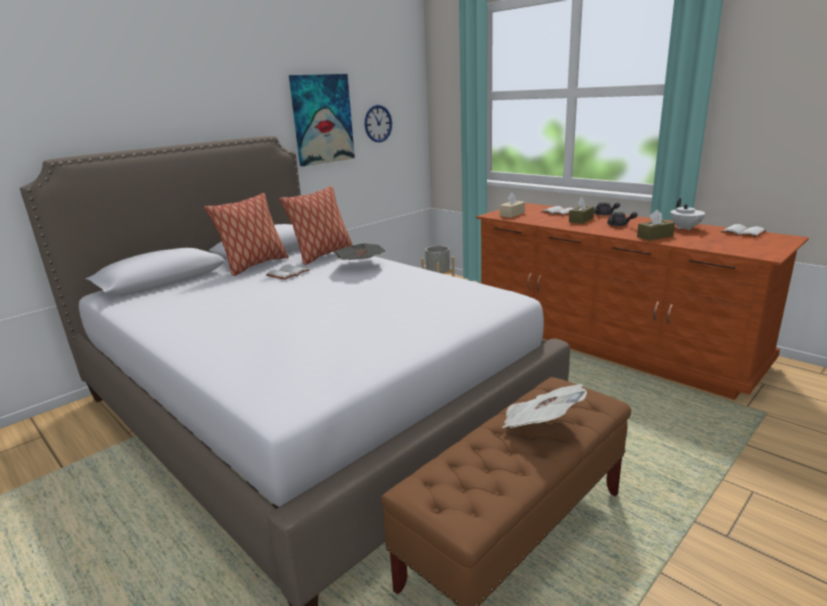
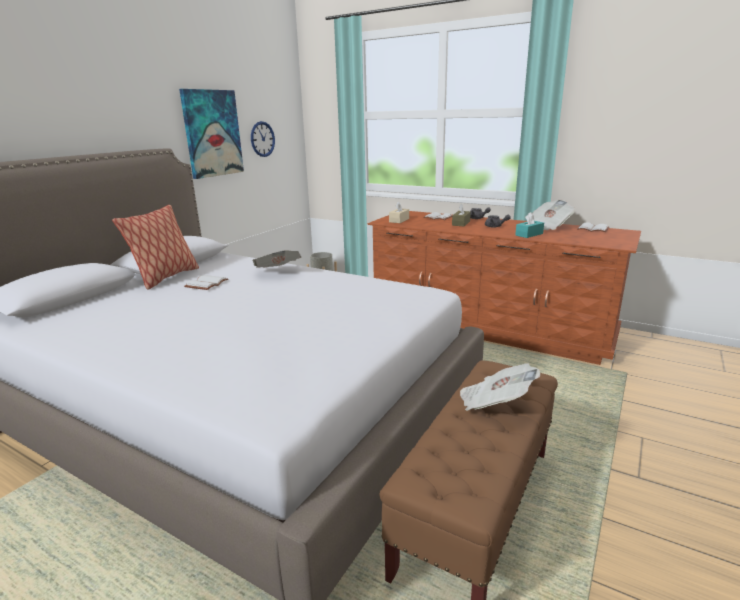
camera: 15 degrees left, 0 degrees up
(323, 255) = (234, 264): pillow -> none
(654, 236) = (529, 234): brown tissue box -> turquoise tissue box
(685, 228) = (547, 227): white teapot -> newspaper

